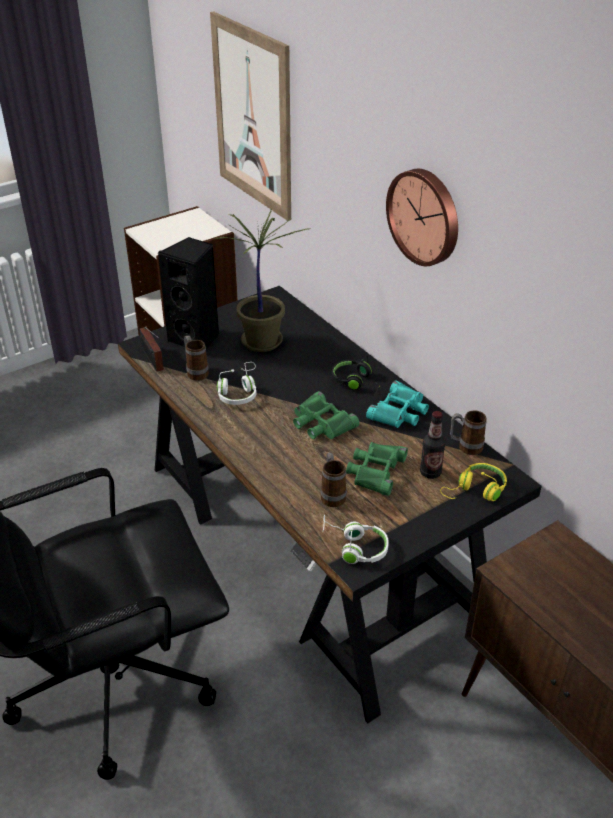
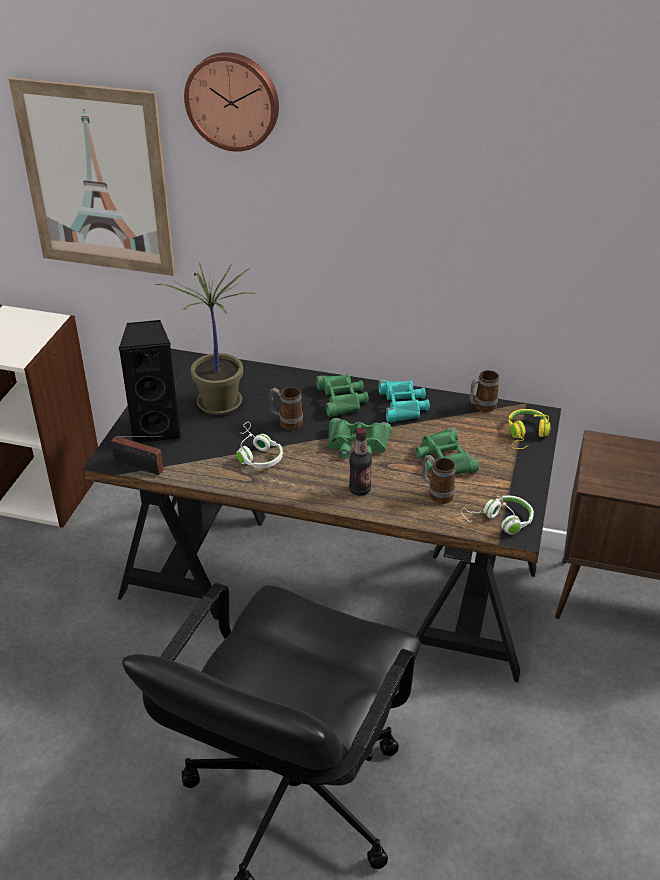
camera: 40 degrees left, 0 degrees up
(195, 372) = (196, 457): mug -> mug (286, 422)
(356, 382) = (342, 399): black headphones -> green binoculars
(425, 216) = (383, 215): wall clock -> wall clock (233, 100)
(430, 472) = (482, 439): bottle -> bottle (359, 490)

